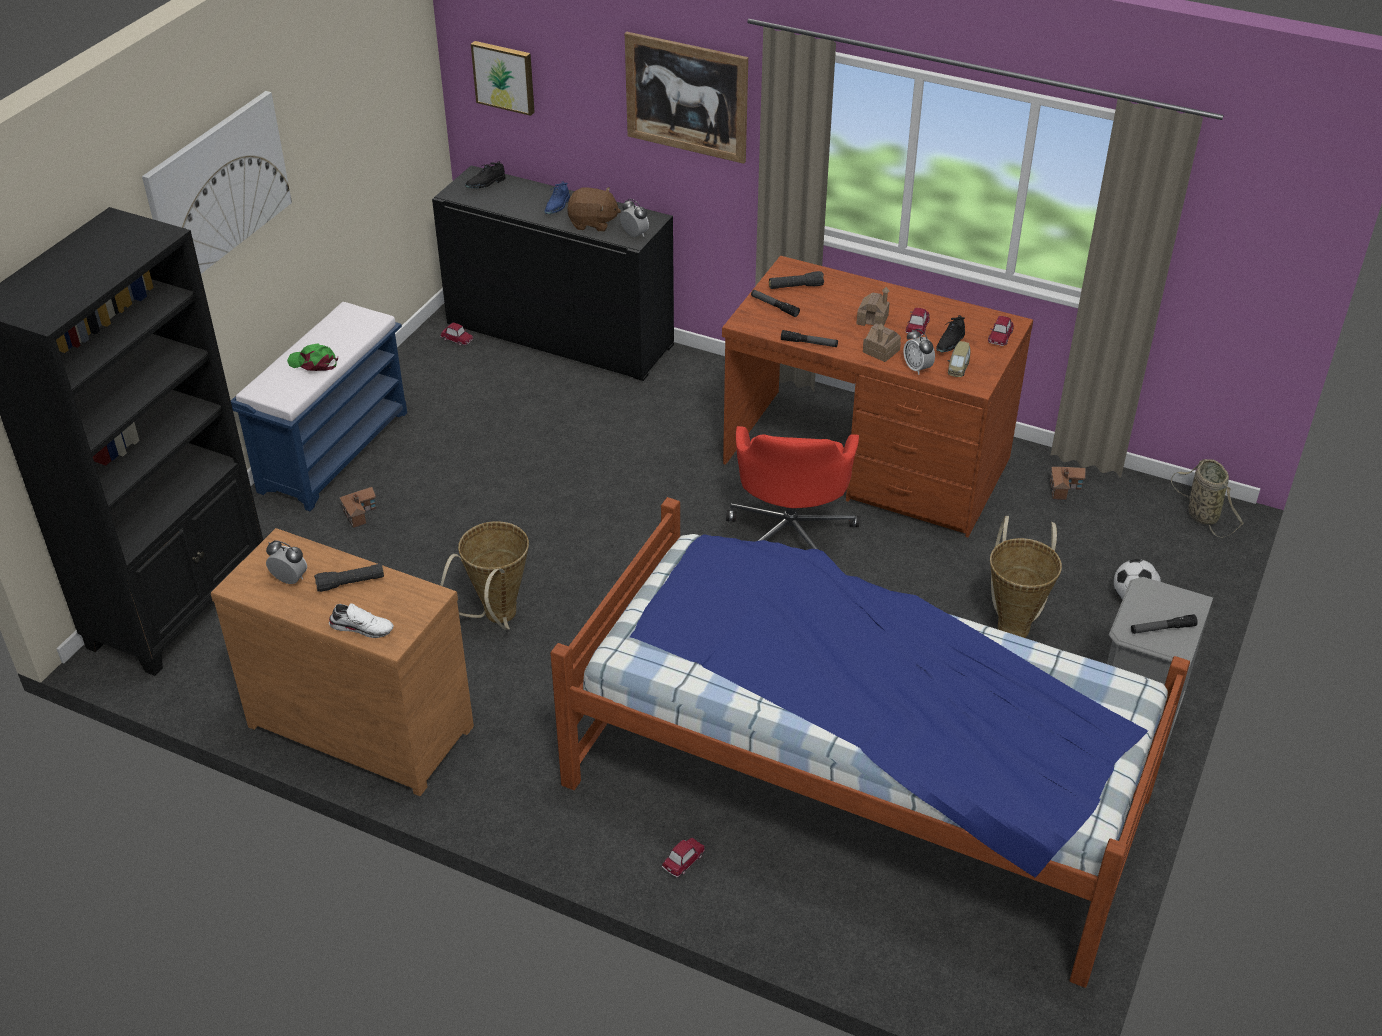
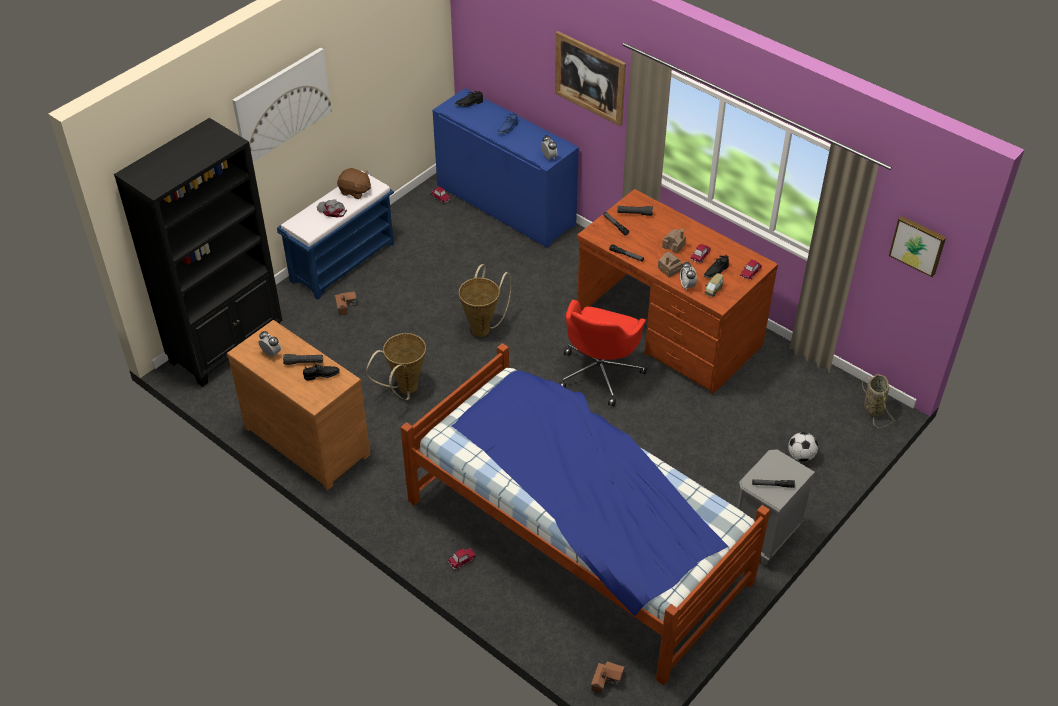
camera: 15 degrees right, 5 degrees up
(313, 363) = (332, 210): green cap -> grey cap
(362, 627) = (302, 391): white shoe -> none
(388, 597) = (322, 375): none -> black shoe
(504, 76) = (487, 40): picture -> picture (918, 245)
(559, 335) = (505, 205): black cabinet -> blue cabinet
(593, 223) = (526, 144): brown plush toy -> brown plush toy (355, 191)
(1014, 624) = (717, 458): basket -> basket (483, 328)
(1065, 486) = (790, 372): toy house -> toy house (607, 680)

